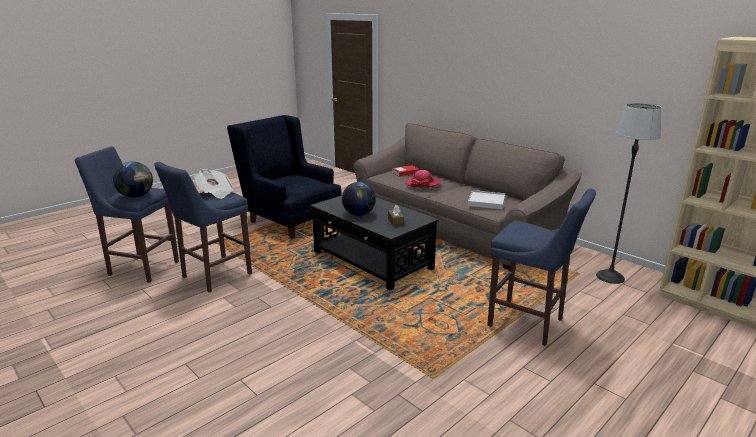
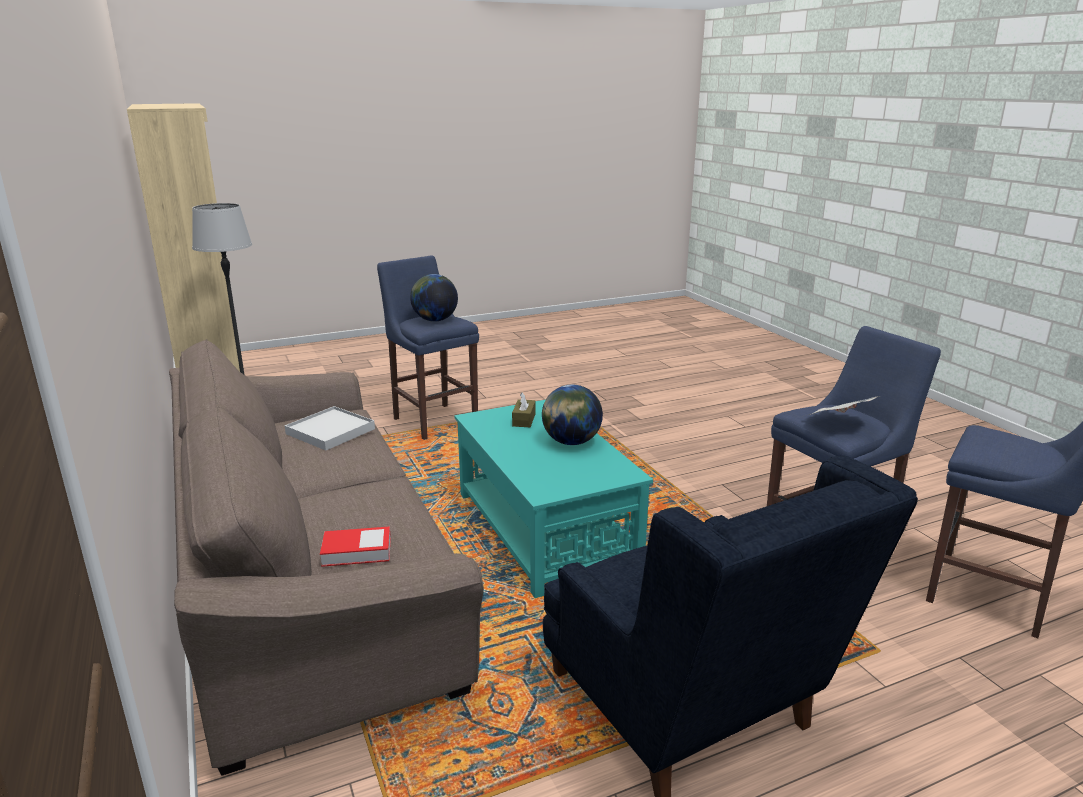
camera: 160 degrees left, 0 degrees up
(136, 196) = (994, 437): globe -> globe (435, 320)
(372, 260) = (545, 528): black coffee table -> turquoise coffee table
(423, 184) = (370, 499): hat -> none

